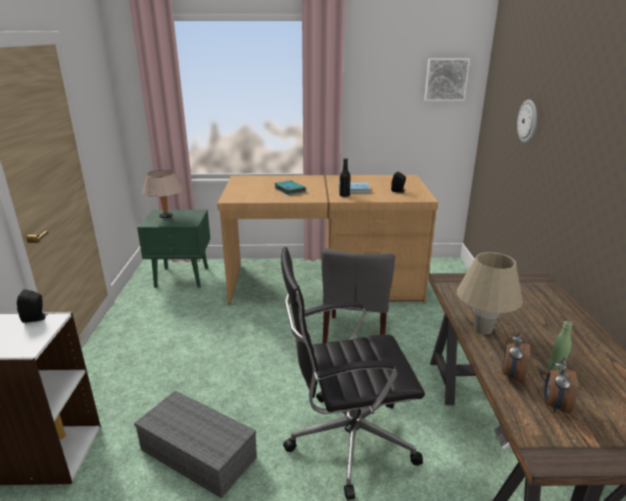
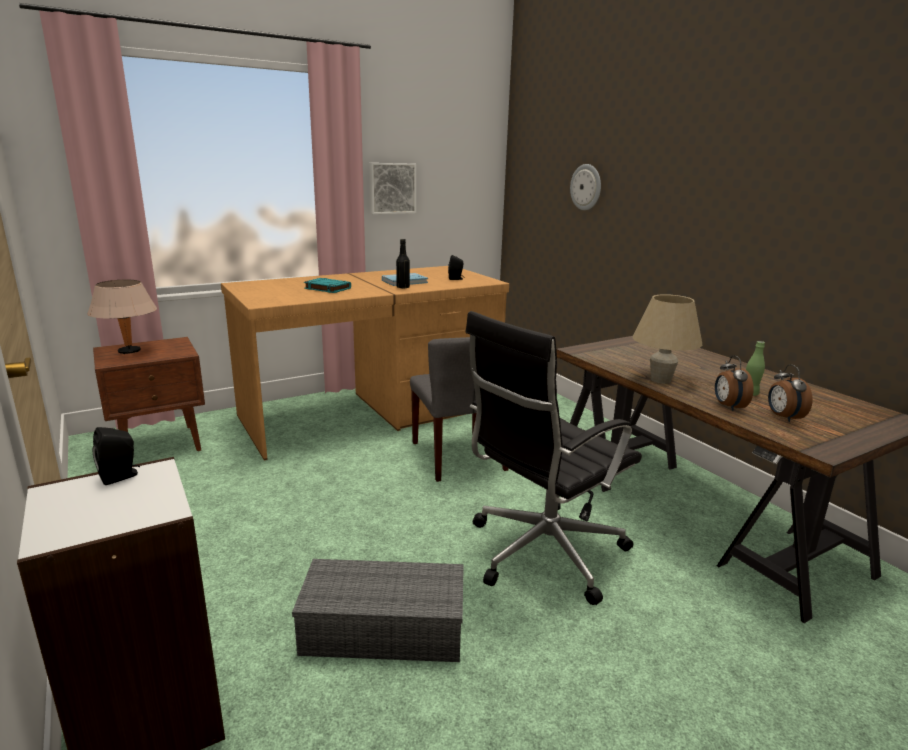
camera: 30 degrees left, 5 degrees down
(182, 277) = (161, 444): green nightstand -> brown nightstand
(446, 79) = (468, 154): picture -> picture (392, 188)

